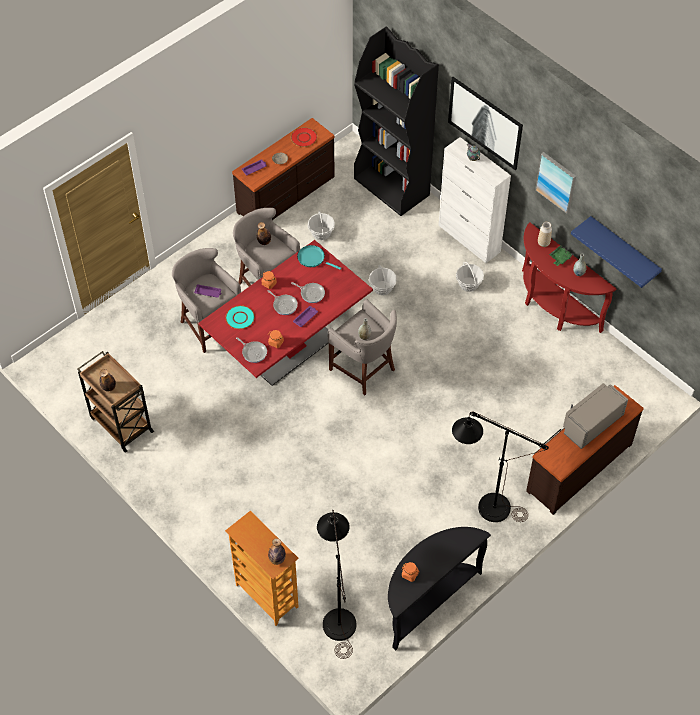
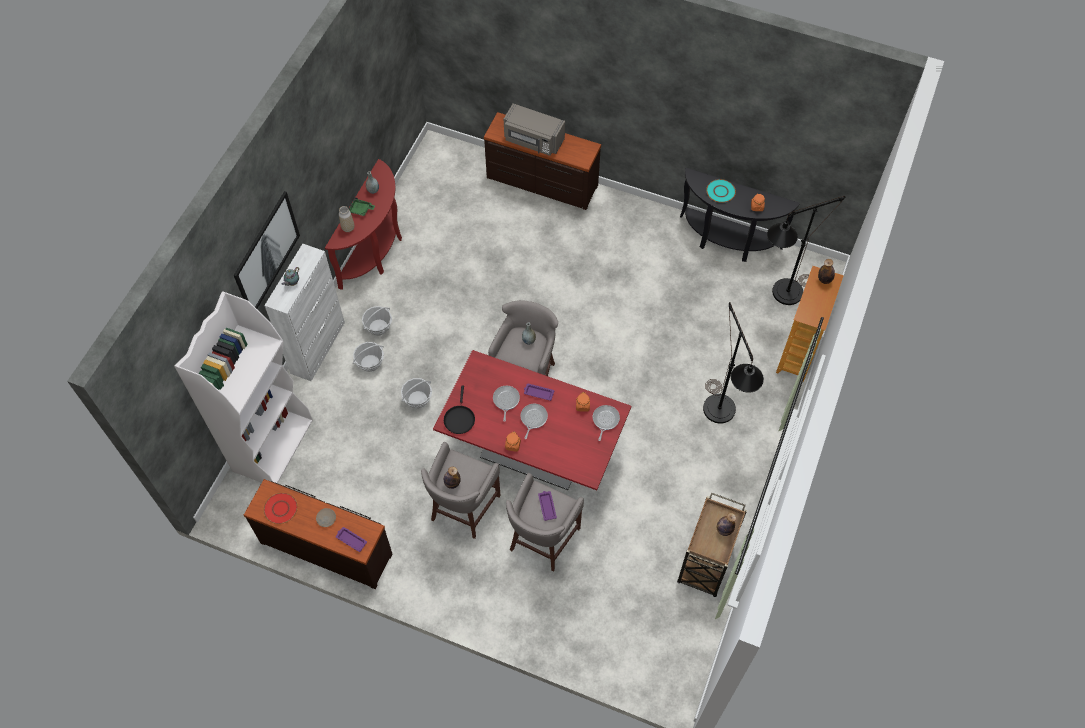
camera: 115 degrees left, 5 degrees up
(240, 318) = (570, 452): turquoise plate -> turquoise plate (720, 191)
(313, 258) = (459, 418): turquoise frying pan -> black frying pan
(321, 233) = (369, 487): basket -> basket (370, 363)
(392, 187) = (273, 444): black bookcase -> white bookcase
(485, 505) = (616, 233): black floor lamp -> black floor lamp (721, 417)
(556, 182) = (319, 178): picture -> none
(624, 249) = (367, 123): blue shelf -> none

